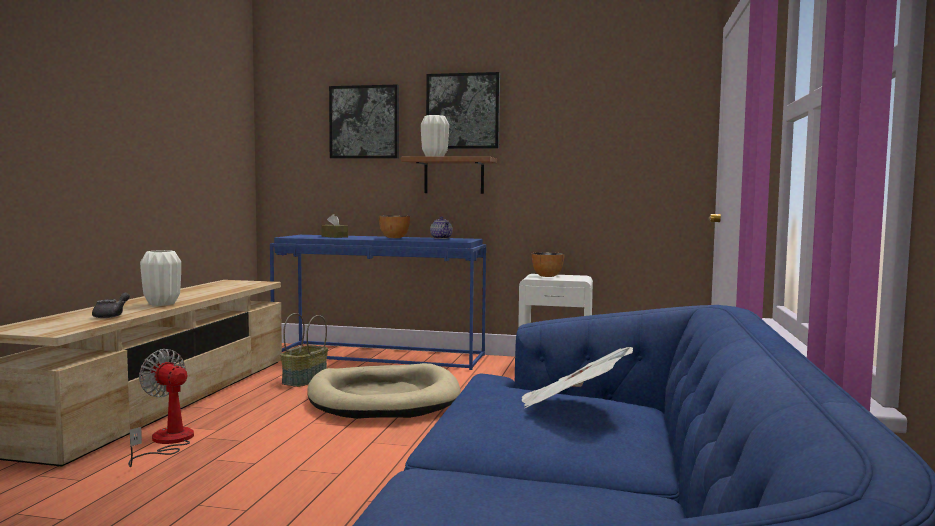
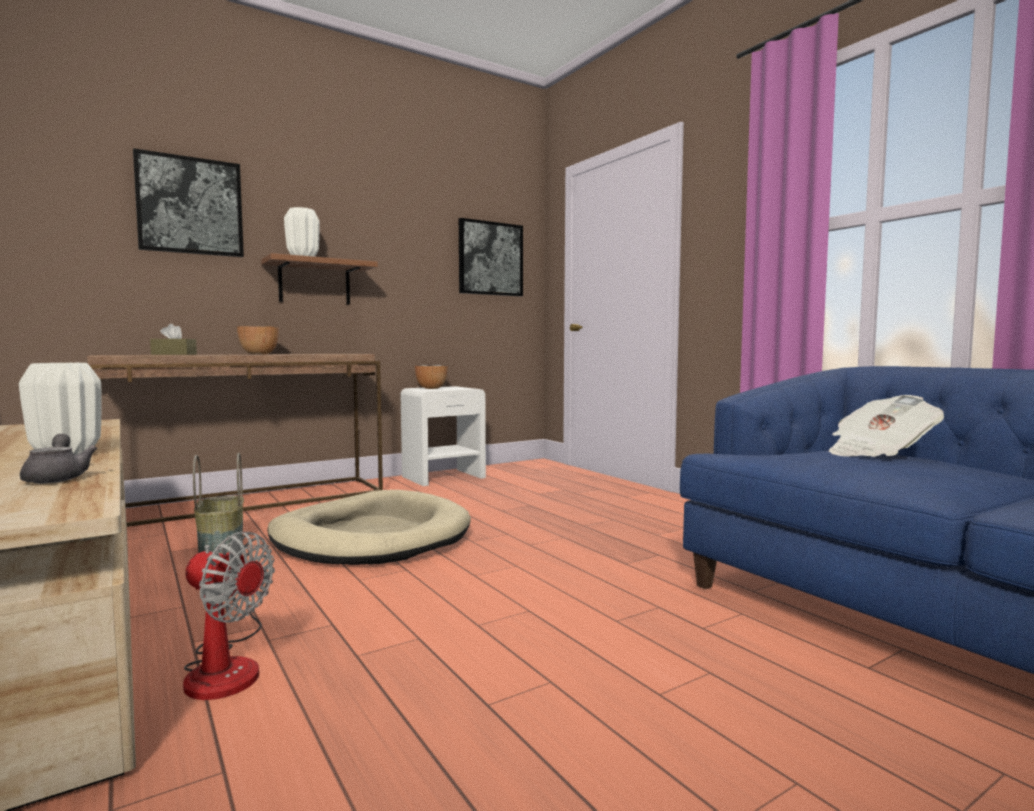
camera: 45 degrees left, 0 degrees up
(166, 442) = (227, 666): fan -> fan turned 150 degrees counterclockwise
(381, 356) = (249, 502): blue console table -> brown console table
(441, 238) = (315, 353): teapot -> none
(463, 111) = (322, 209): picture -> picture (490, 259)

